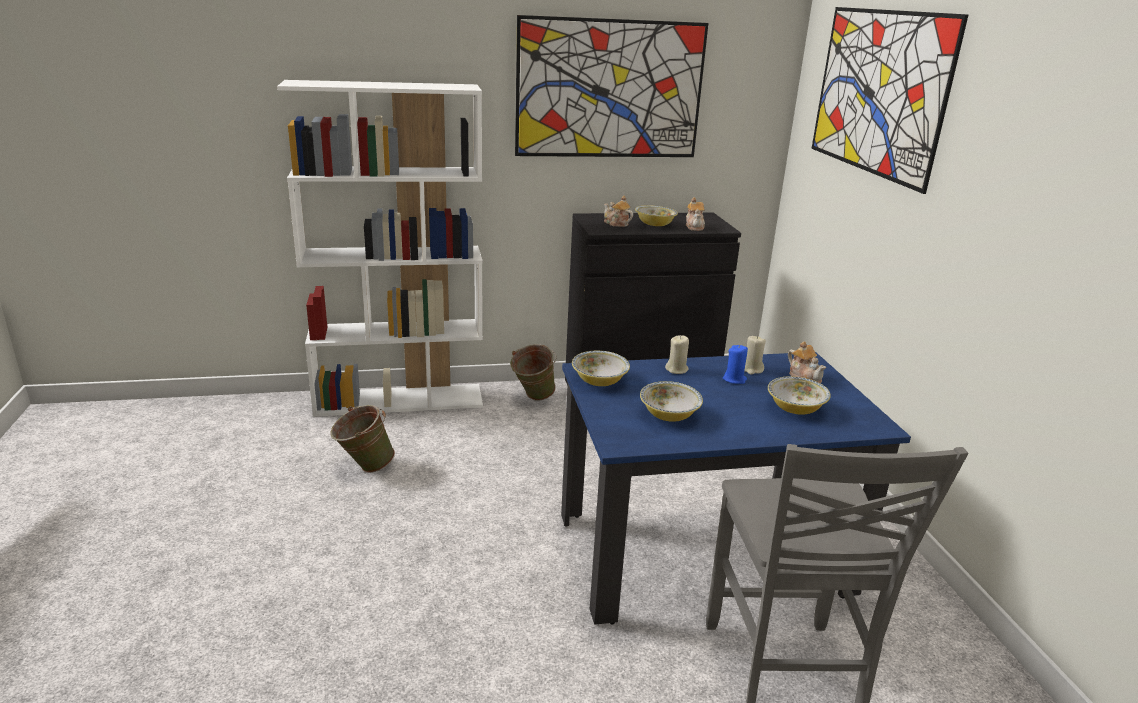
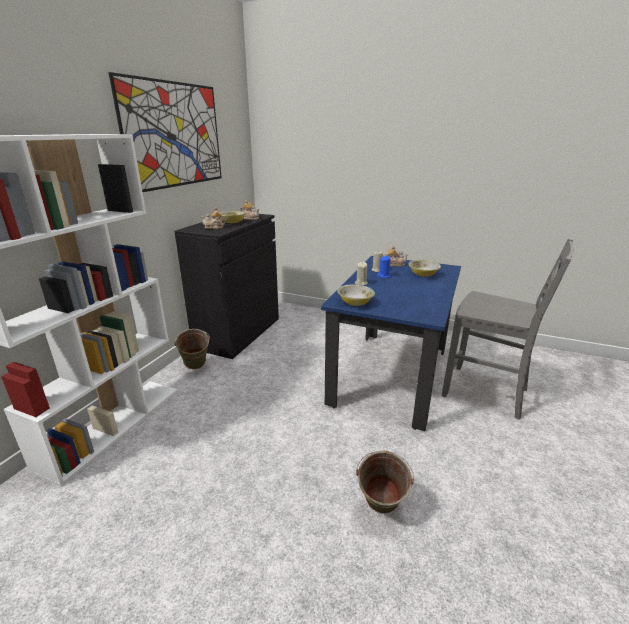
camera: 55 degrees left, 0 degrees up
(364, 467) = (178, 477): green bucket -> green bucket (380, 511)
(669, 415) = (409, 299): bowl -> none
(878, 92) = (330, 121): picture -> none

